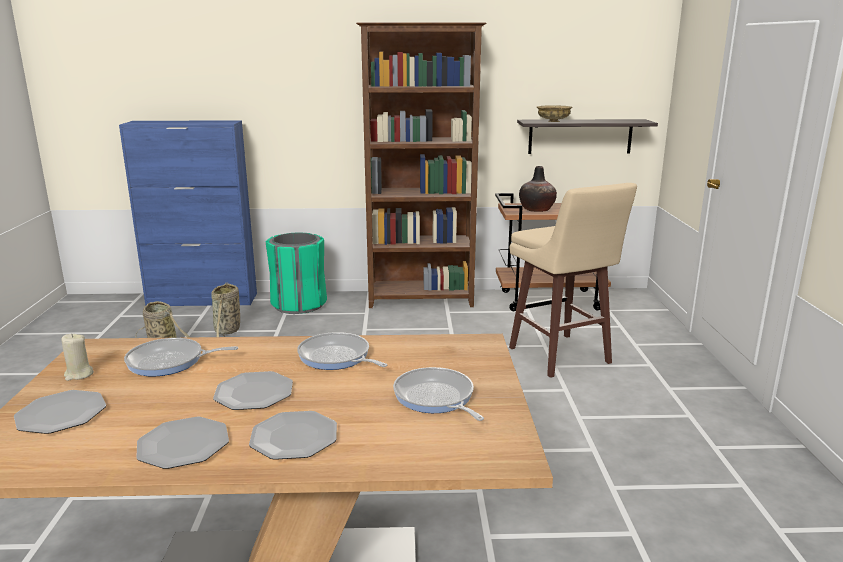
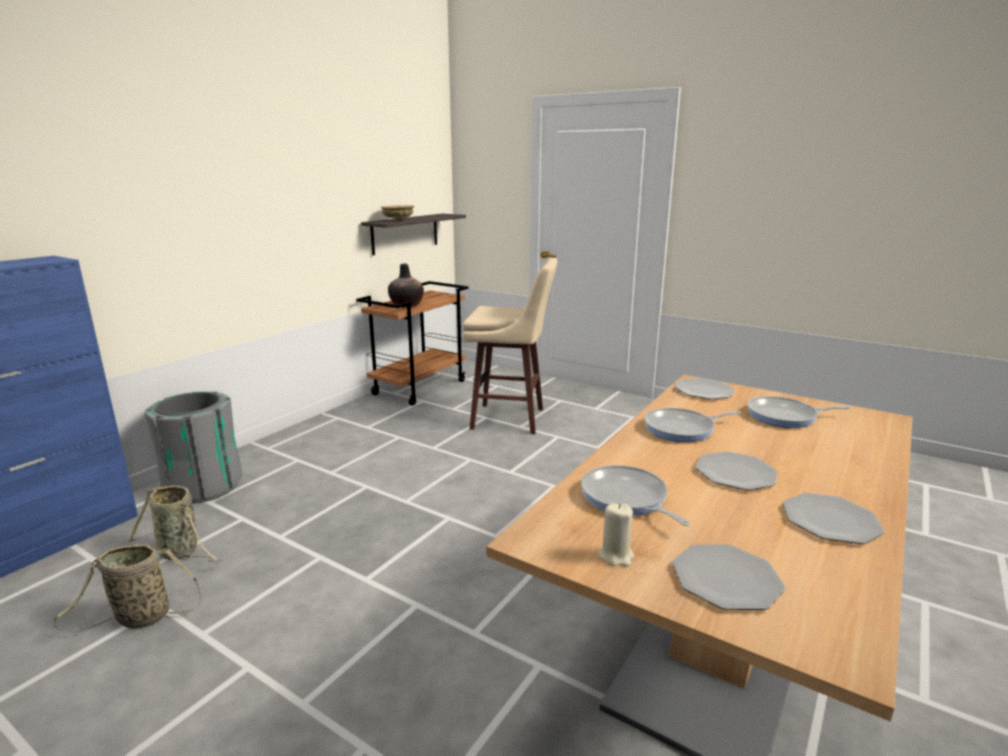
camera: 55 degrees left, 0 degrees up
(169, 362) = (626, 498): frying pan -> frying pan turned 120 degrees clockwise
(294, 437) = (832, 473): plate -> plate (704, 390)
(299, 304) = (203, 486): green trash can -> grey trash can
(421, 300) = (323, 428): brown bookcase -> none

